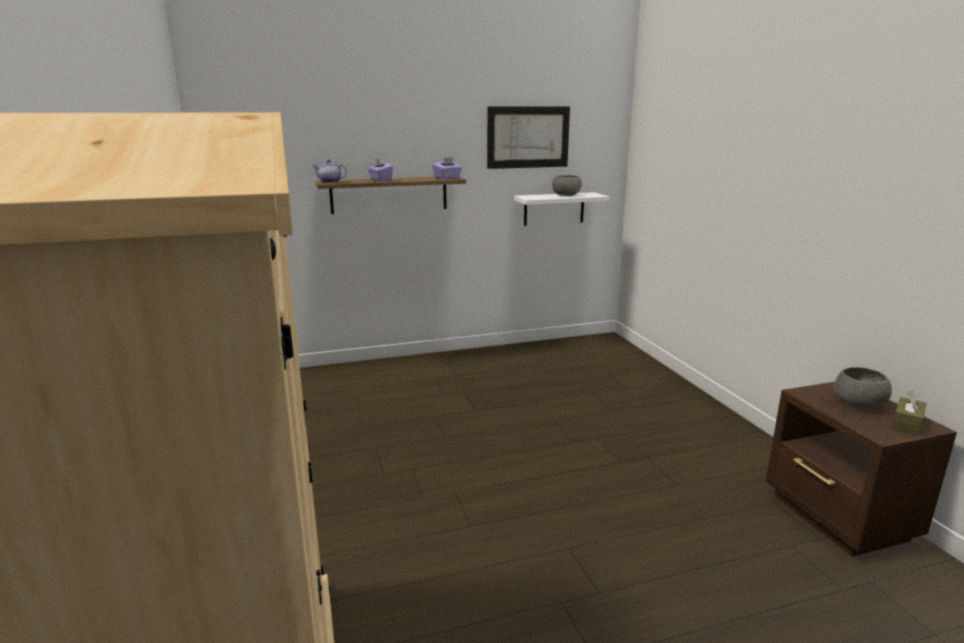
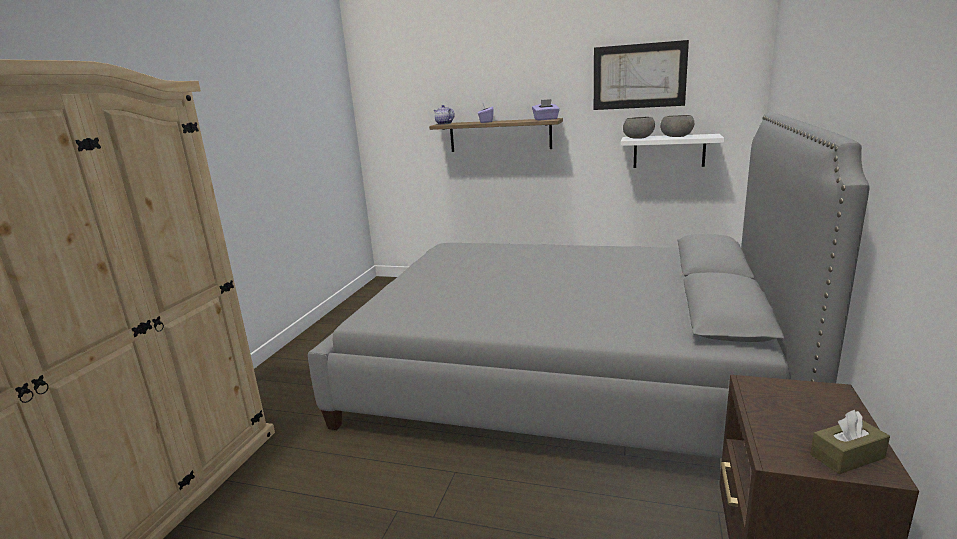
camera: 35 degrees right, 0 degrees up
(555, 431) = (564, 372): none -> grey bed
(858, 403) = (813, 414): grey bowl -> grey bowl (638, 138)

